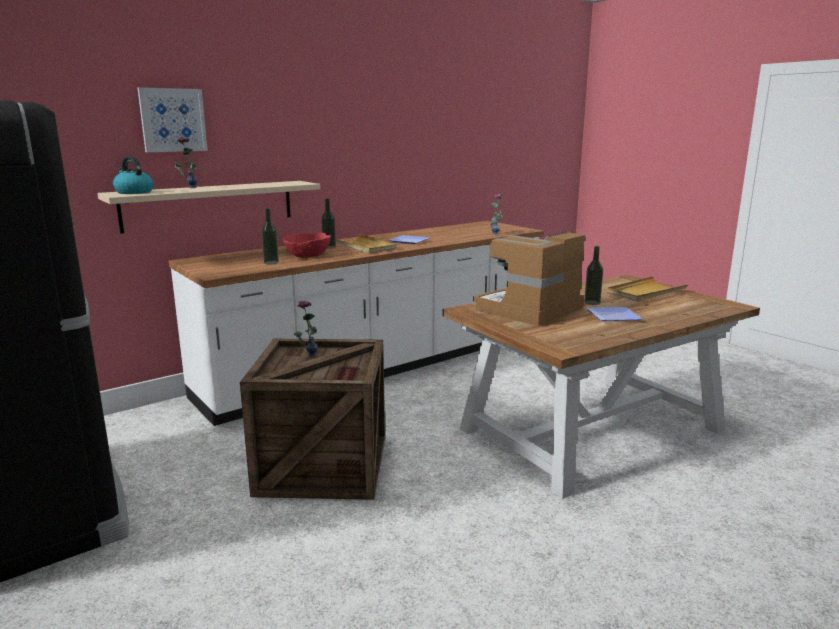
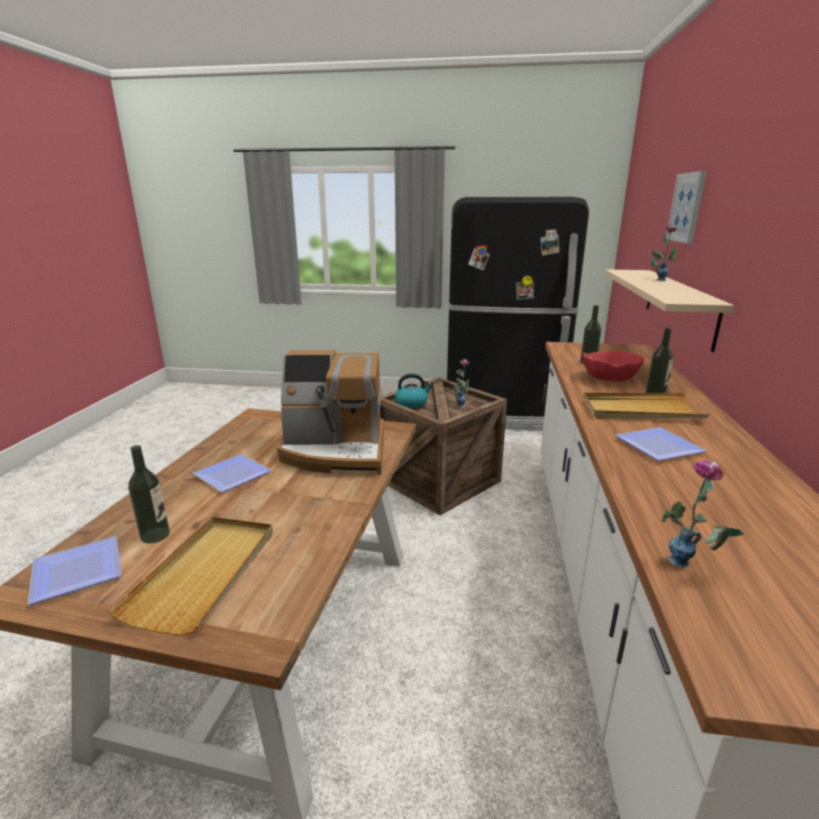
camera: 135 degrees right, 5 degrees up
(133, 192) = (636, 272): kettle -> kettle (412, 403)
(529, 310) = (335, 451): coffee machine -> coffee machine turned 90 degrees clockwise
(592, 302) = (277, 496): bottle -> bottle (155, 535)
(711, 305) = (74, 571): none -> plate

